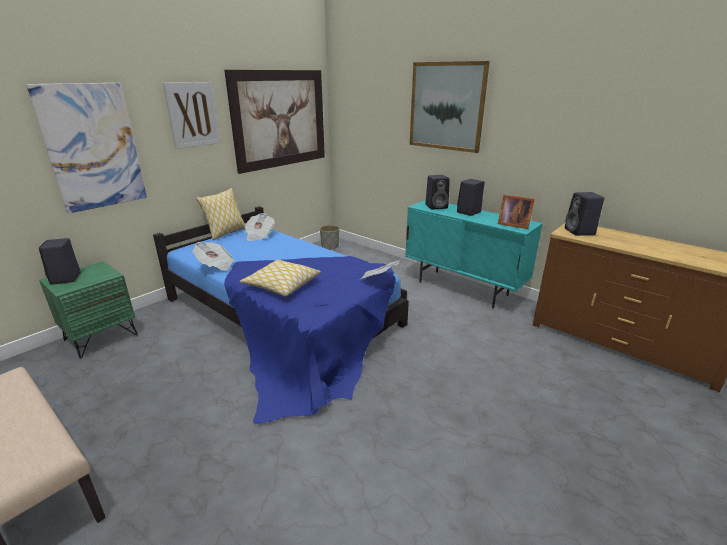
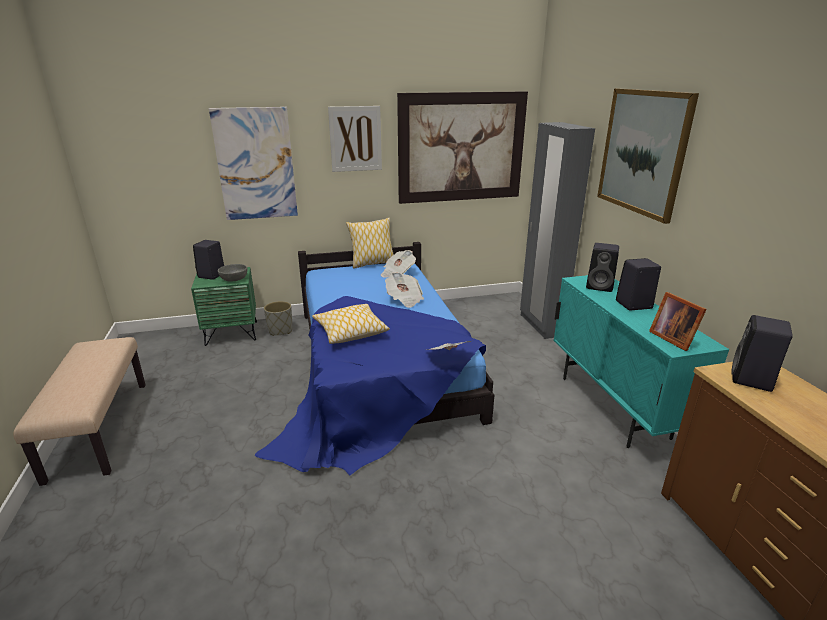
camera: 35 degrees right, 0 degrees up
(100, 275) = (234, 279): none -> grey bowl
(215, 265) = (324, 294): newspaper -> newspaper (404, 299)
(330, 246) = (502, 304): grey planter -> grey planter (280, 330)
(370, 253) = (541, 325): none -> grey wardrobe

